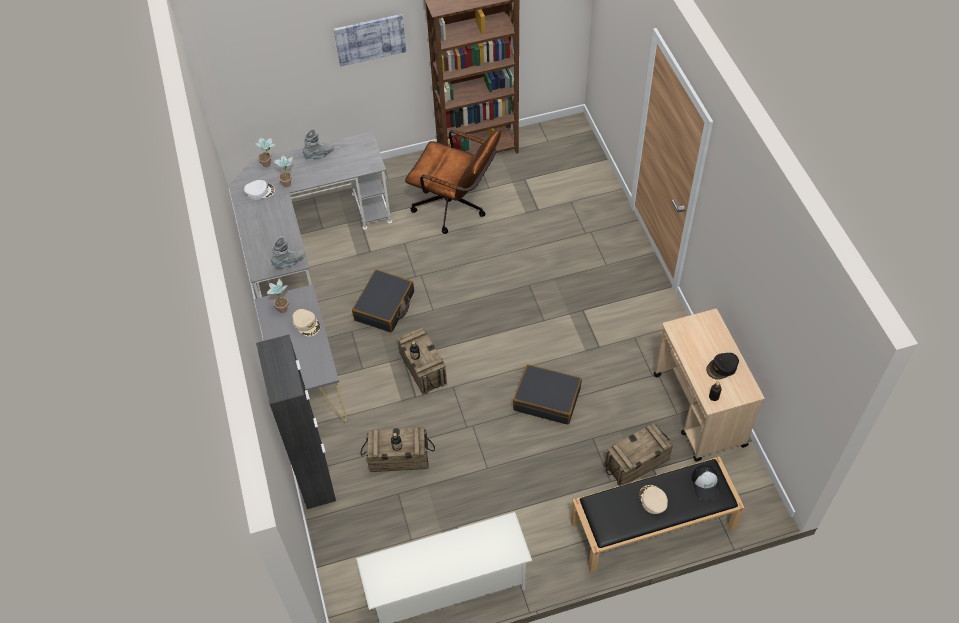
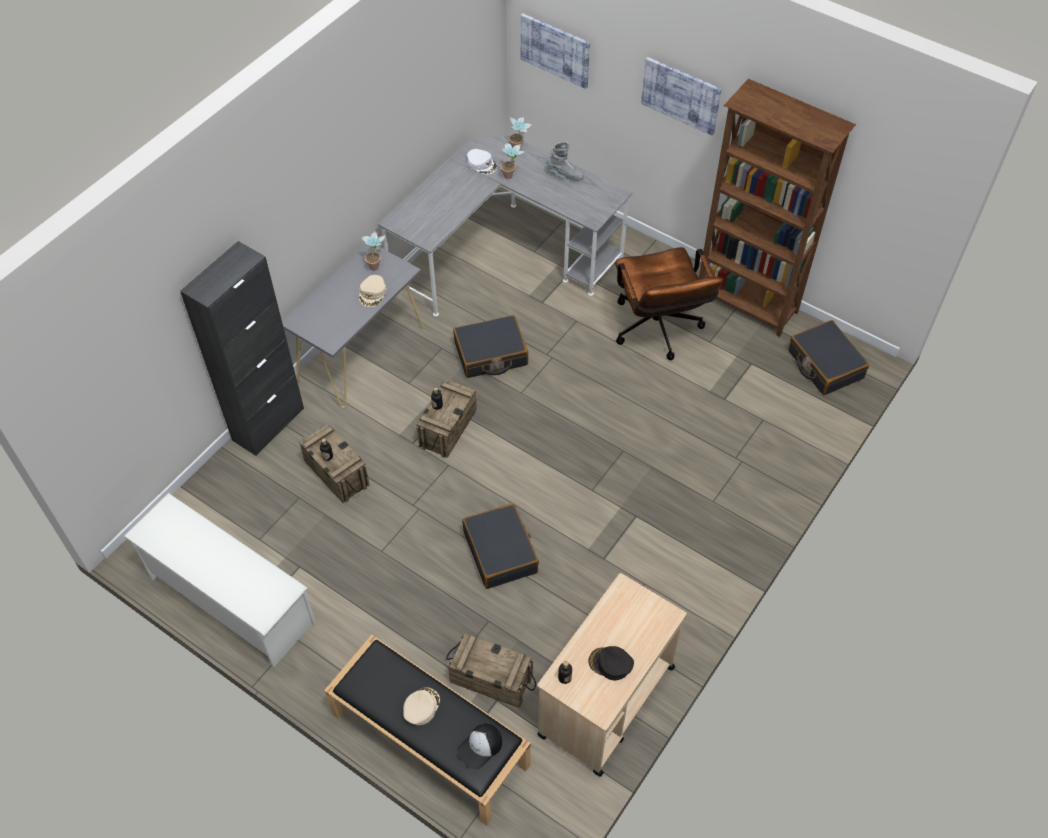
camera: 50 degrees right, 0 degrees up
(249, 74) = (555, 50): none -> picture
(290, 262) = (423, 235): grey boot -> none
(559, 146) = (824, 365): none -> black suitcase

